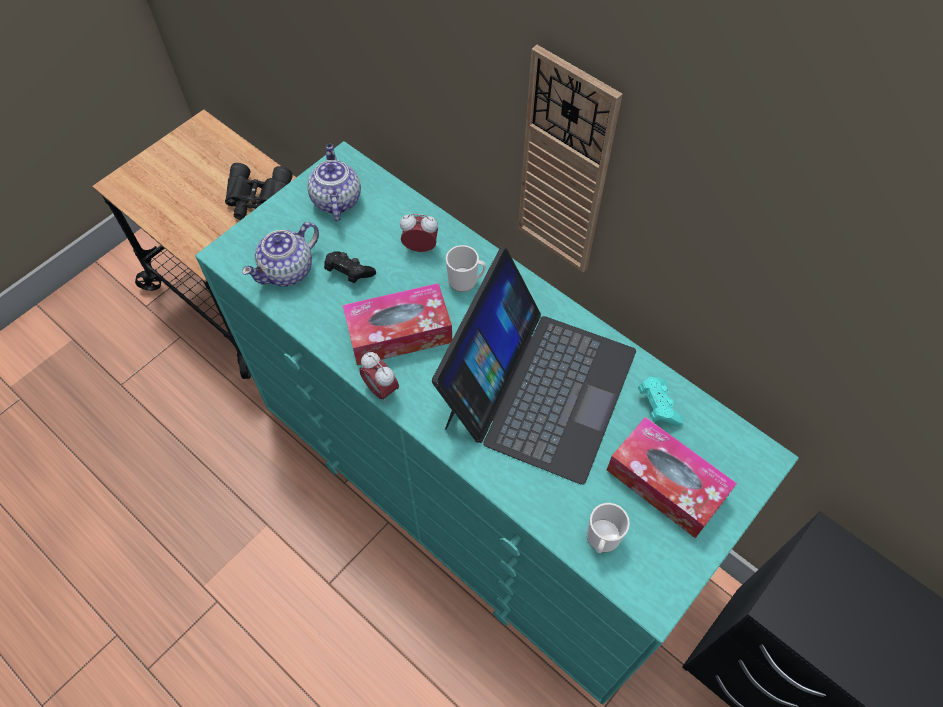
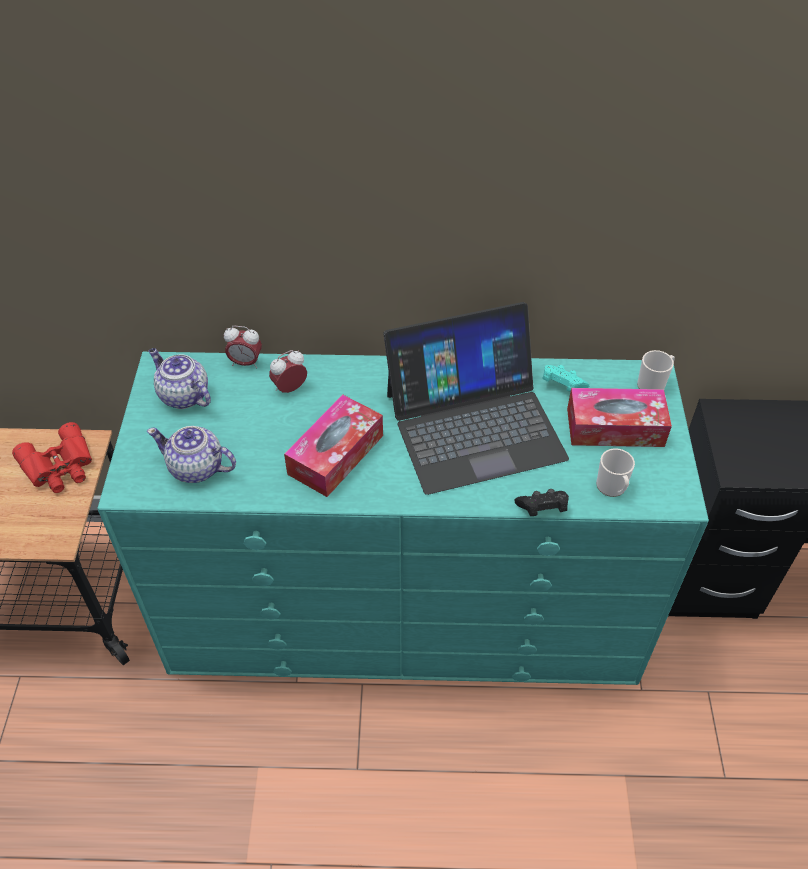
camera: 40 degrees left, 10 degrees down
(257, 199) = (60, 467): black binoculars -> red binoculars
(288, 270) = (197, 468): teapot -> teapot turned 105 degrees clockwise
(349, 273) = (250, 439): black game controller -> black game controller (542, 509)
(381, 389) = (363, 500): alarm clock -> alarm clock (245, 363)
(466, 281) = (349, 389): mug -> mug (653, 384)
(538, 387) = (474, 425): laptop -> laptop turned 90 degrees clockwise
(565, 168) = (404, 237): wall clock -> none

